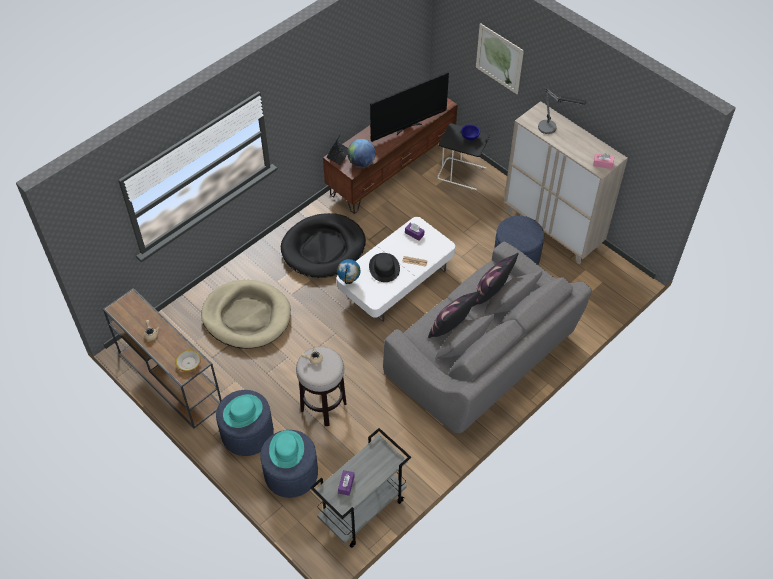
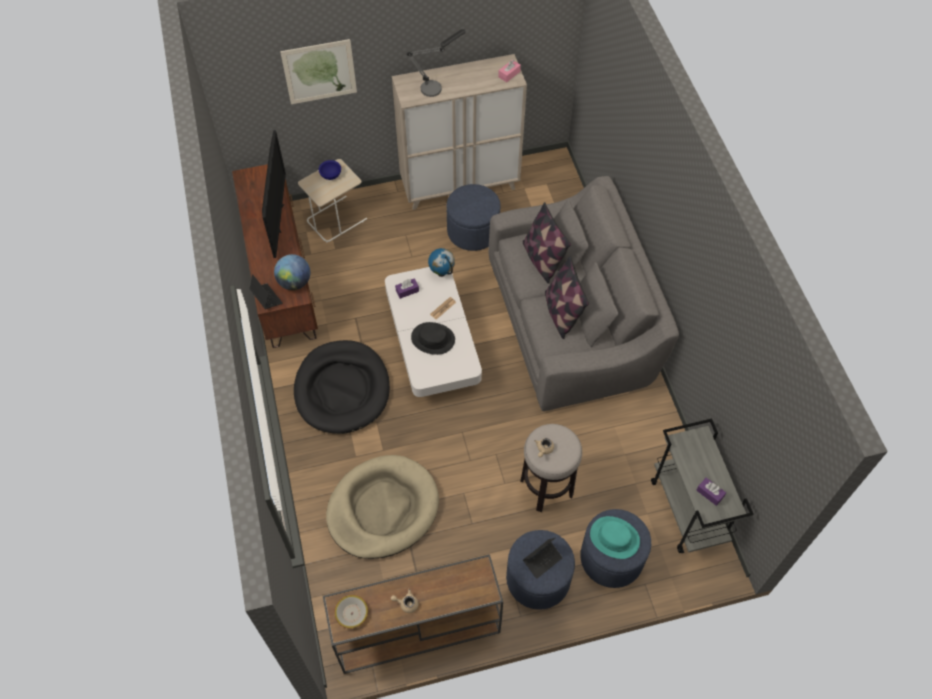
camera: 60 degrees left, 5 degrees up
(188, 363) = (474, 579): bowl -> bowl (352, 613)
(243, 411) = (542, 560): turquoise hat -> laptop
(349, 281) = (428, 378): globe -> globe (442, 273)
(462, 173) = (336, 219): black side table -> beige side table

